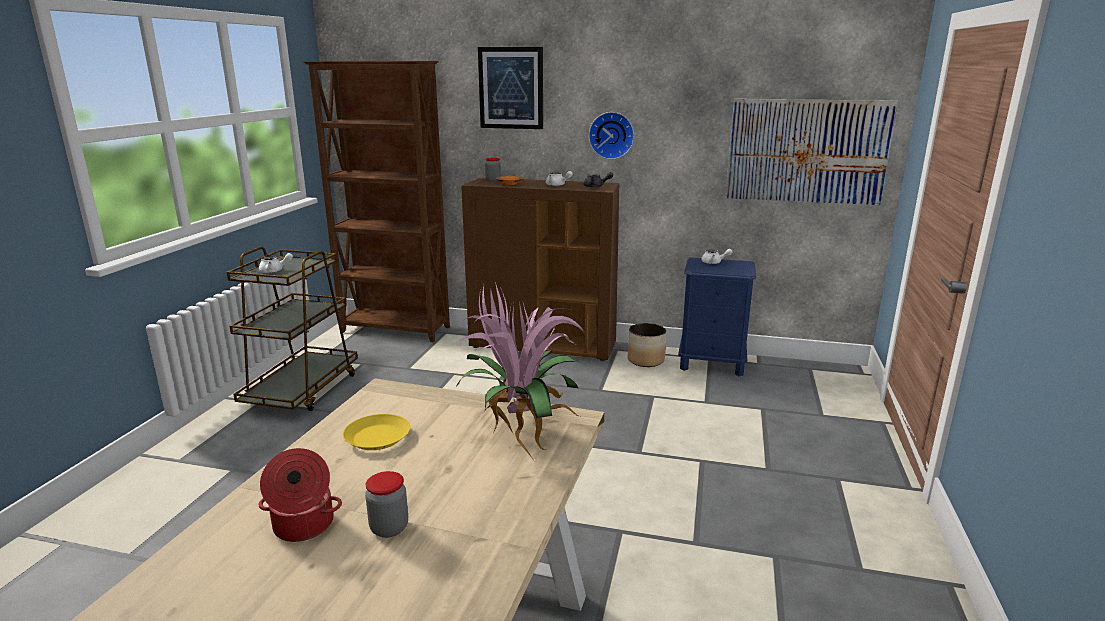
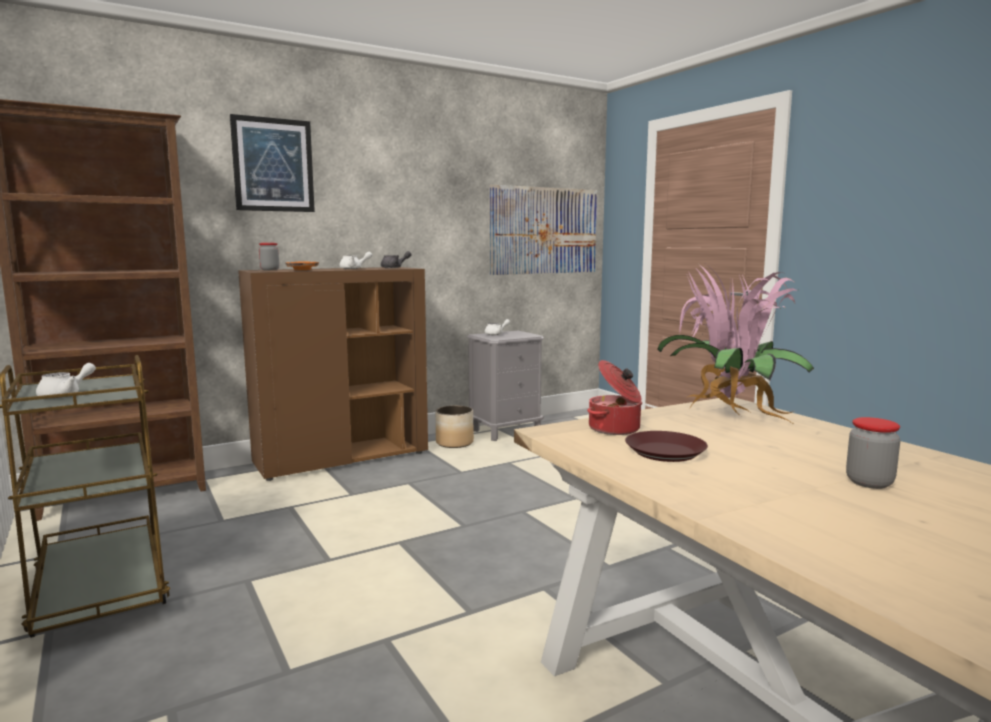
camera: 45 degrees left, 10 degrees down
(303, 526) = (832, 510): cooking pot -> cooking pot (615, 429)
(378, 437) = (664, 452): yellow plate -> brown plate
(611, 135) = (386, 218): wall clock -> none
(712, 363) = (506, 431): blue nightstand -> grey nightstand

